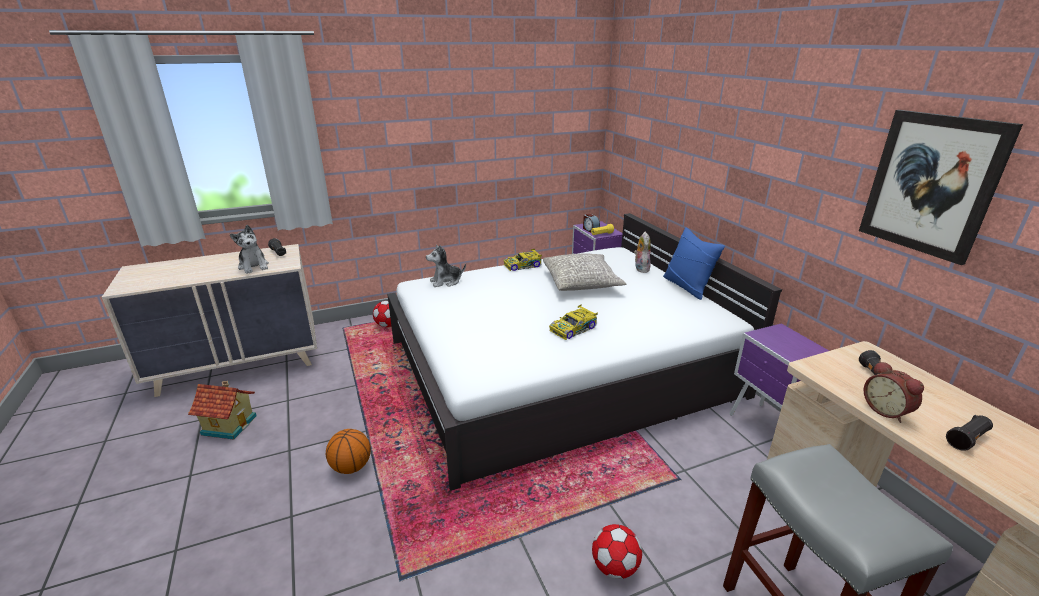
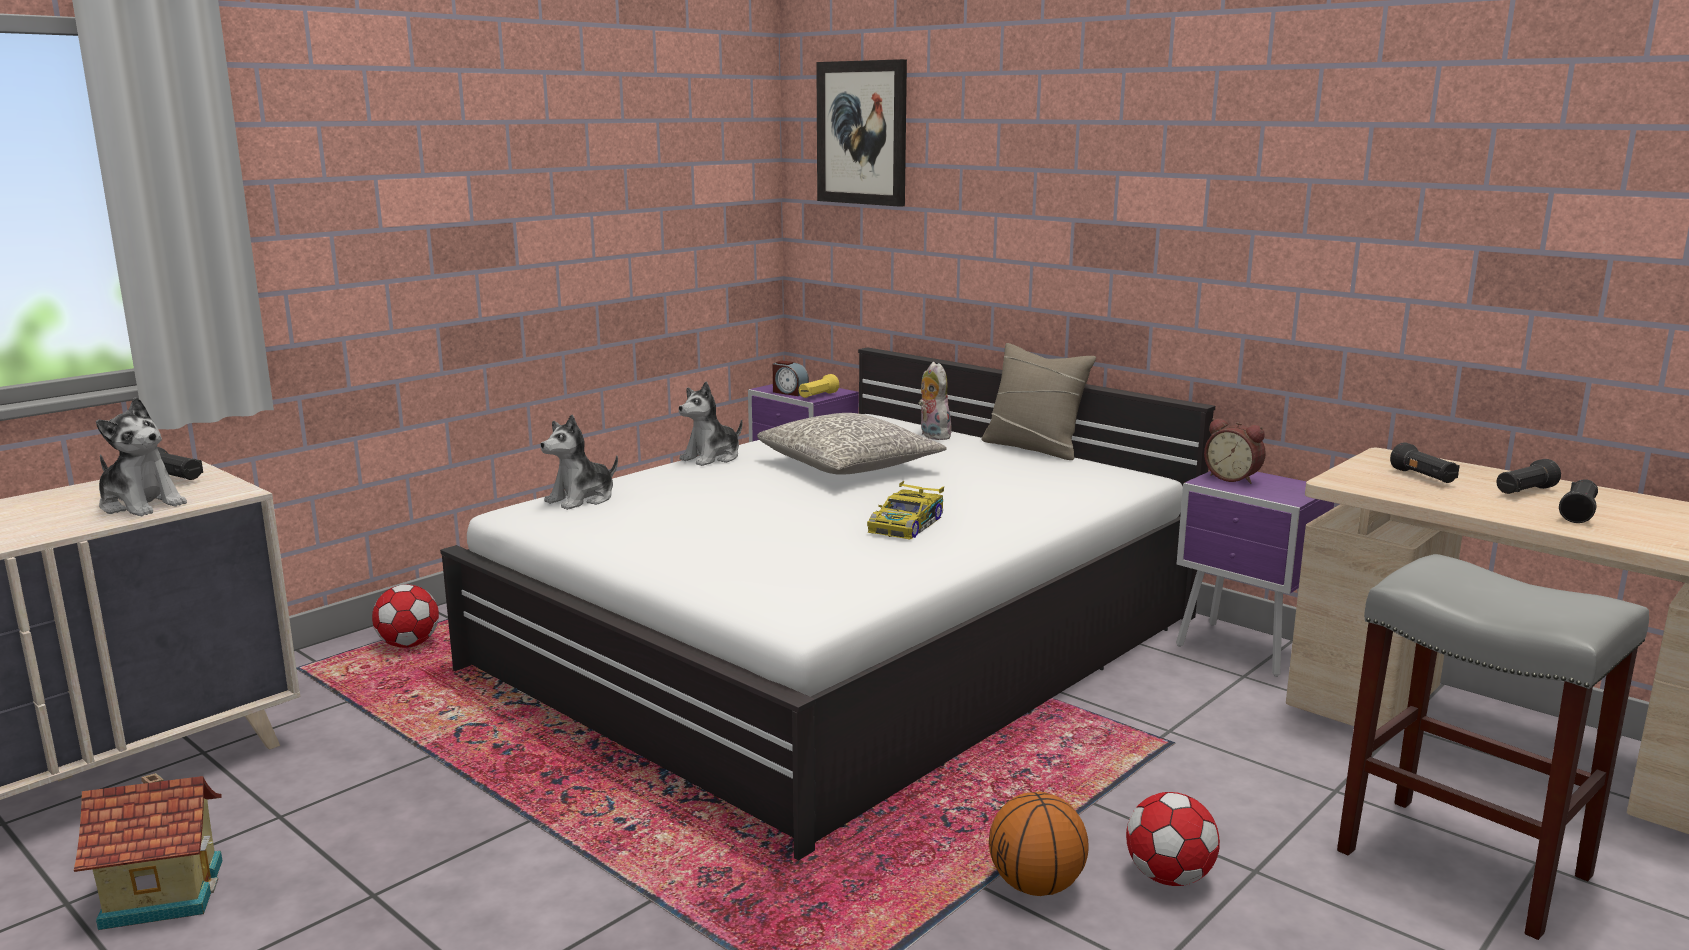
camera: 25 degrees left, 10 degrees down
(351, 467) = (553, 883): basketball -> basketball (1035, 886)
(523, 265) = (712, 458): toy car -> plush toy
(687, 286) = (1034, 448): blue pillow -> beige pillow
(887, 410) = (1470, 505): alarm clock -> alarm clock (1233, 478)
(931, 184) = (1418, 189): picture -> picture (862, 133)
(942, 407) = (1524, 492): none -> black flashlight

